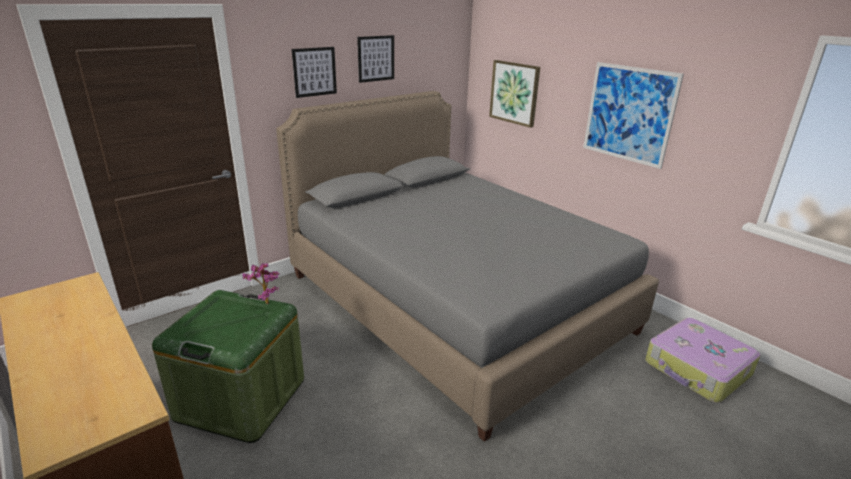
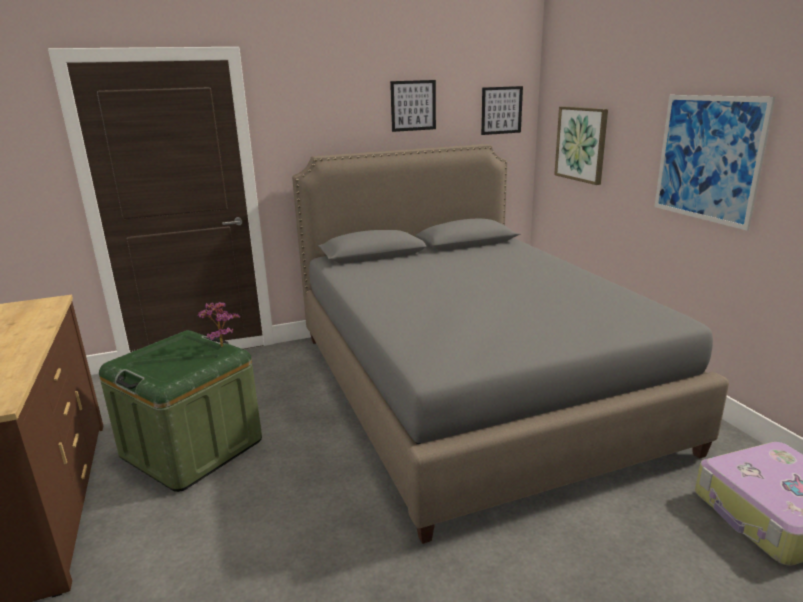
camera: 20 degrees right, 5 degrees down
(314, 72) = (339, 118): picture -> picture (501, 110)

